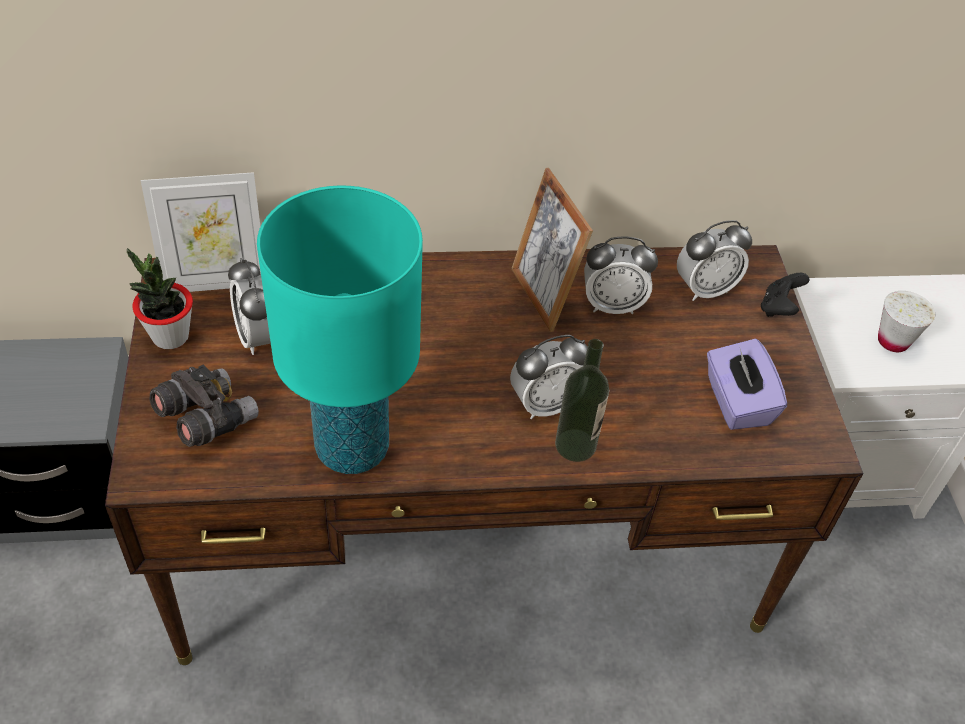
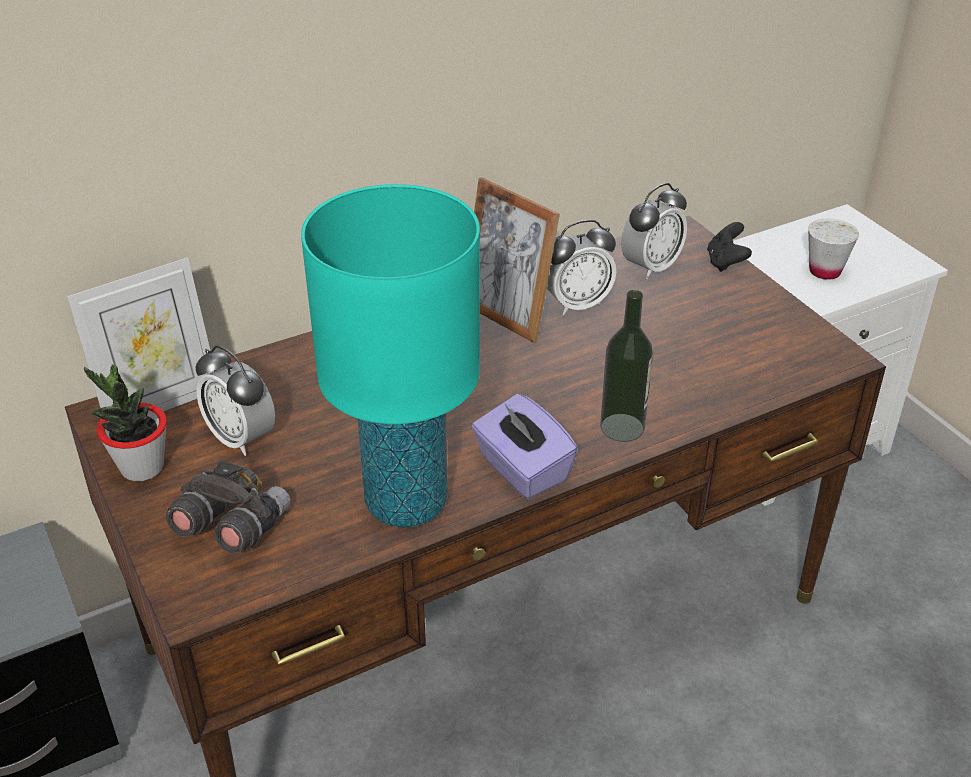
camera: 20 degrees left, 10 degrees down
(545, 404) = (570, 403): alarm clock -> none
(736, 402) = (741, 346): purple tissue box -> purple tissue box (522, 470)

